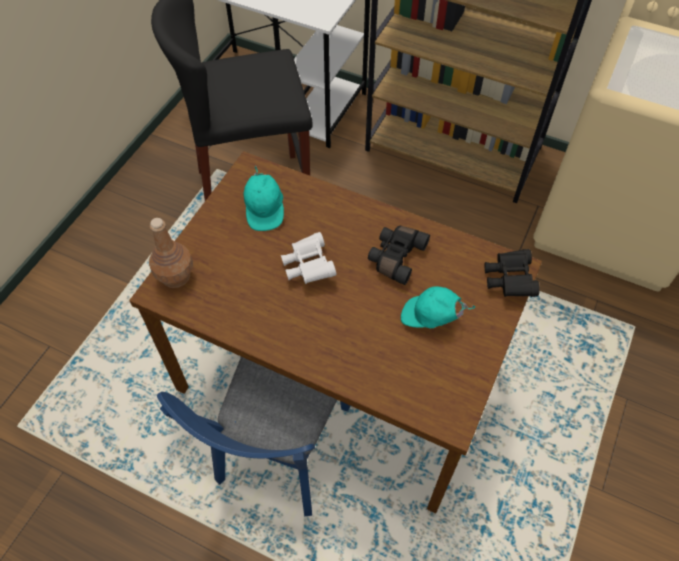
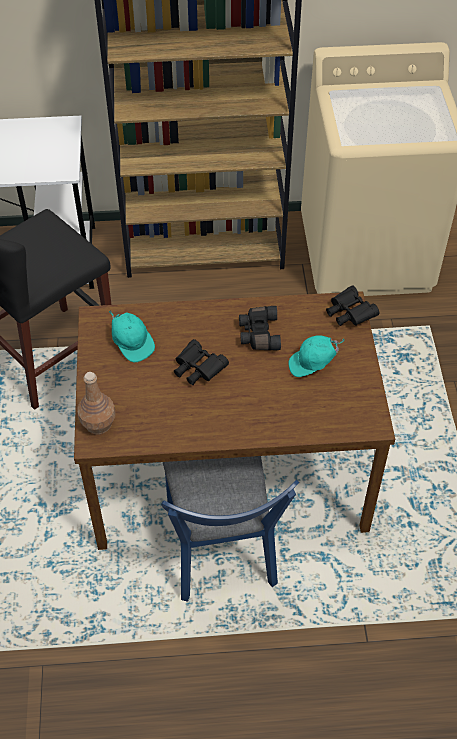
camera: 30 degrees left, 5 degrees down
(308, 266) = (198, 370): white binoculars -> black binoculars

